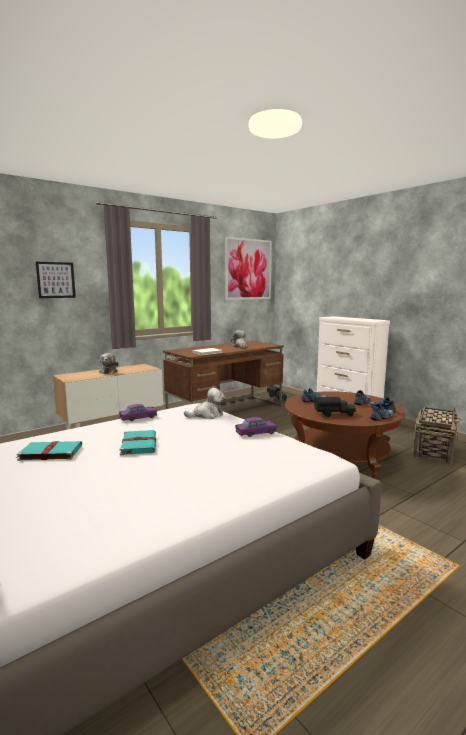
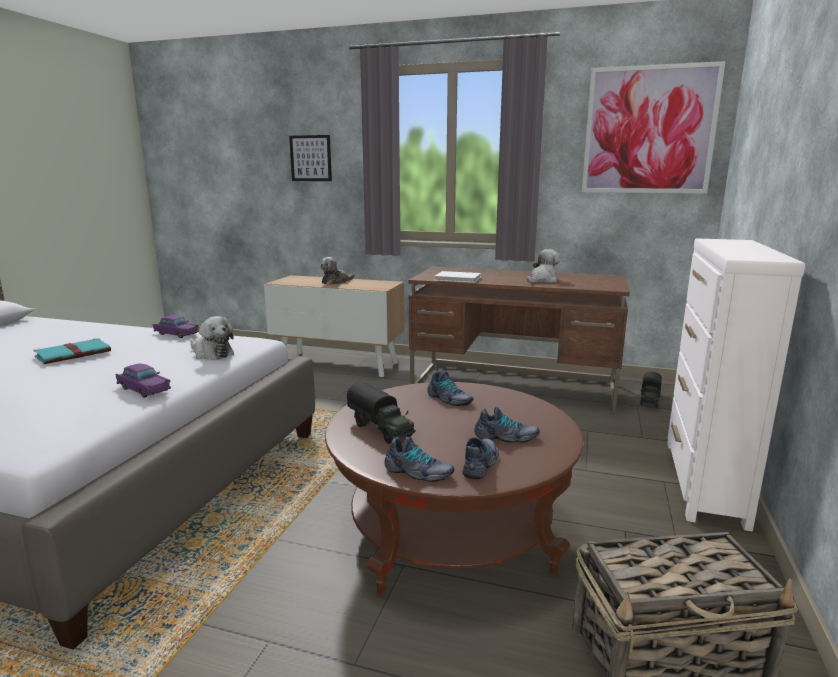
camera: 55 degrees right, 5 degrees up
(49, 452) = (42, 336): turquoise book -> none

